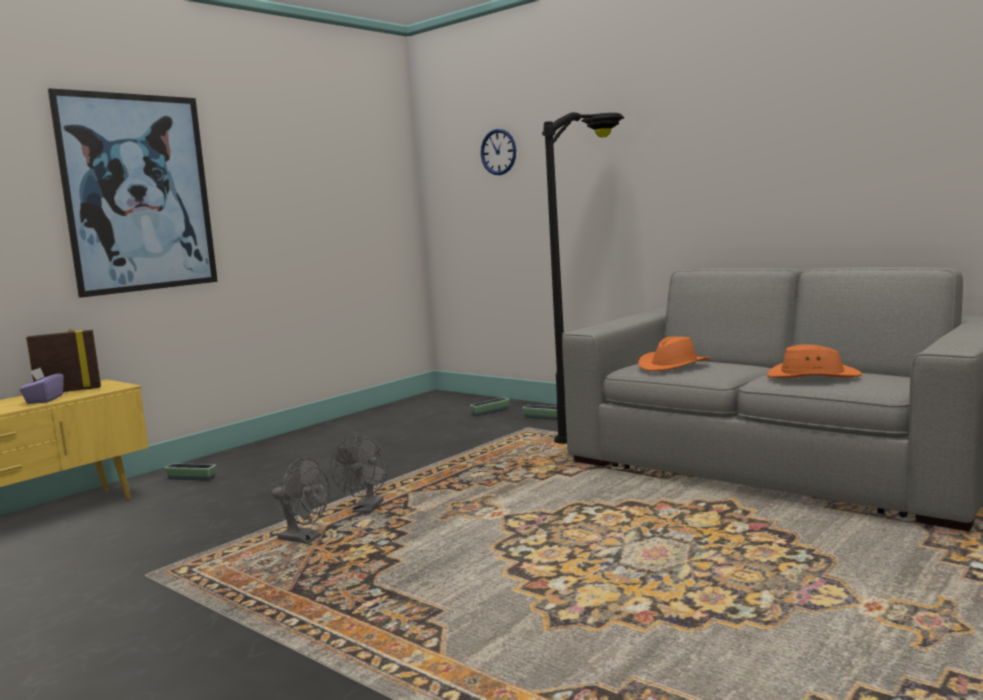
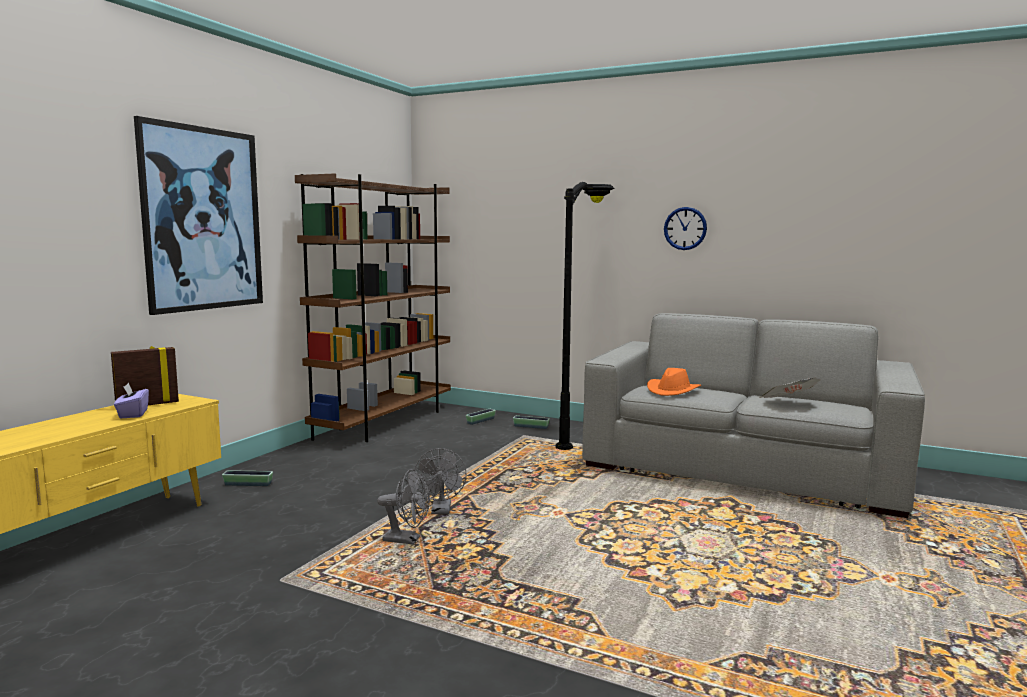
camera: 15 degrees left, 0 degrees up
(382, 415) = (385, 422): none -> brown bookcase
(498, 152) = (493, 203): wall clock -> wall clock (685, 228)
(812, 377) = (788, 403): orange hat -> newspaper

